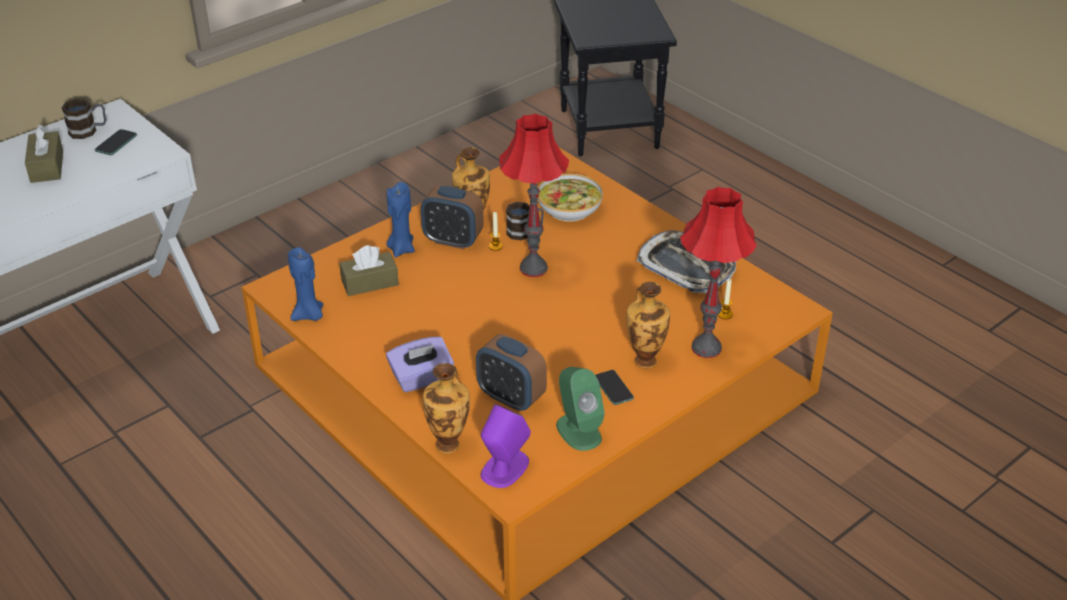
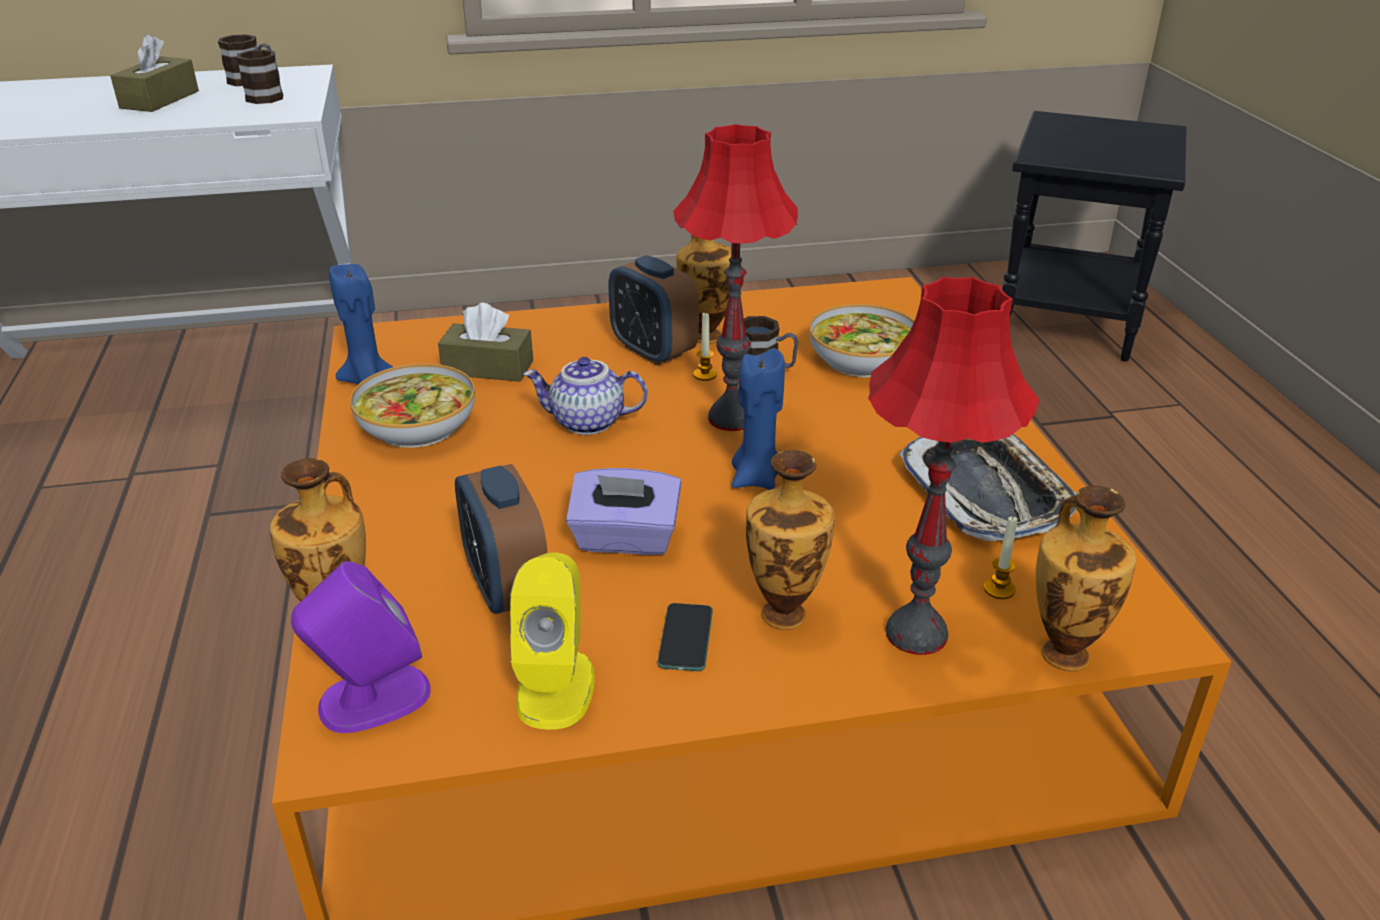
camera: 30 degrees right, 5 degrees down
(116, 143) = (261, 96): phone -> mug
(369, 332) = (416, 426): none -> bowl
(401, 249) = (573, 342): blue candle -> blue candle (756, 478)
(421, 378) = (411, 510): purple tissue box -> purple tissue box (625, 539)
(461, 297) = (586, 423): none -> teapot
(578, 431) = (555, 687): green speaker -> yellow speaker
(769, 333) = (1063, 652): none -> vase

